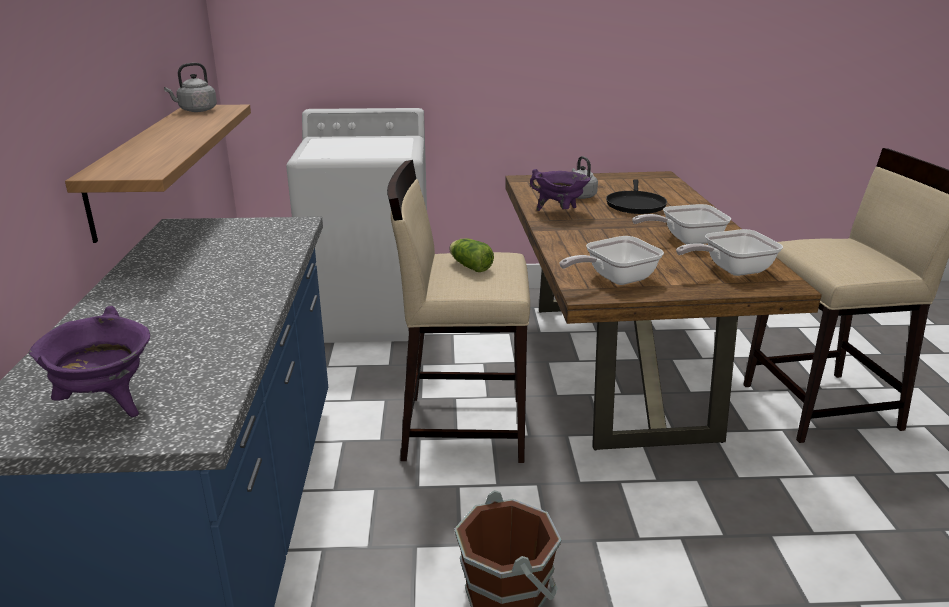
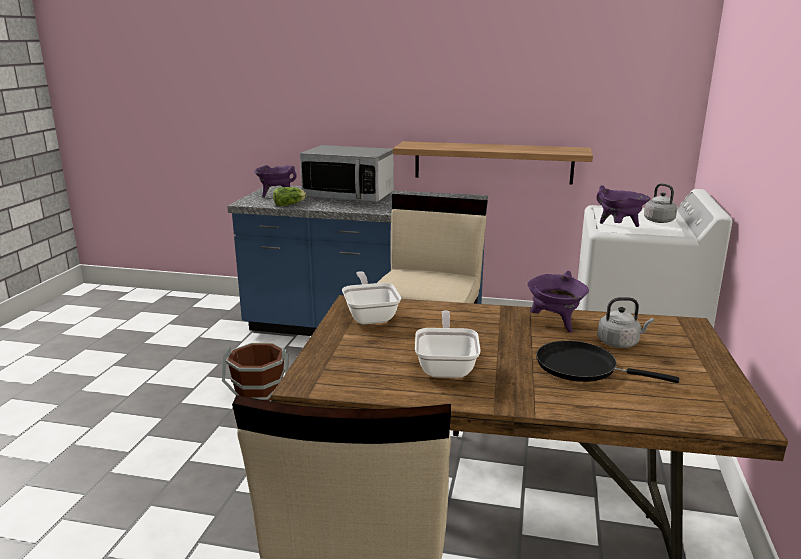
camera: 105 degrees right, 5 degrees down
(149, 315) = (349, 196): none -> microwave
(196, 110) = (567, 148): grey kettle -> grey kettle (657, 220)
(392, 152) = (619, 227): none -> purple cooking pot
(469, 266) = (431, 278): lettuce -> lettuce (290, 204)
(731, 270) = (355, 367): frying pan -> none

